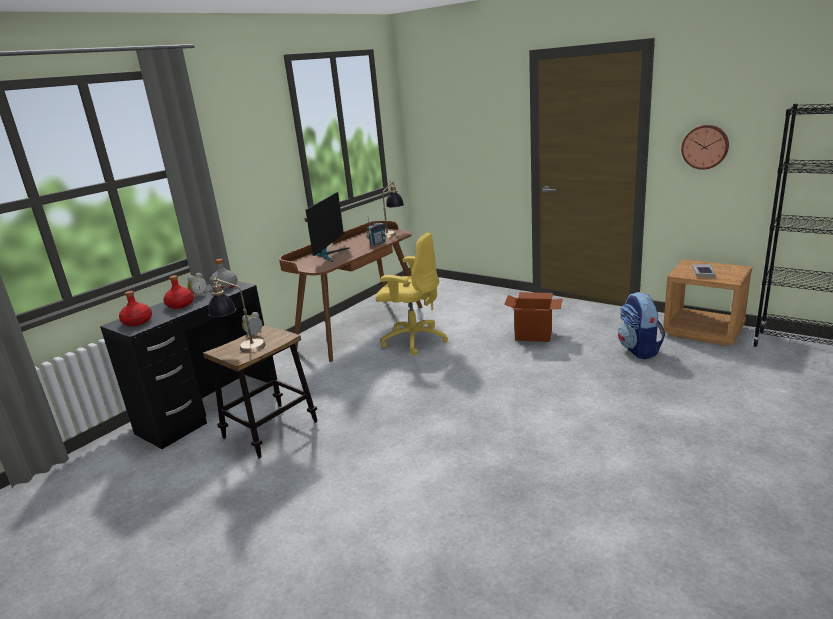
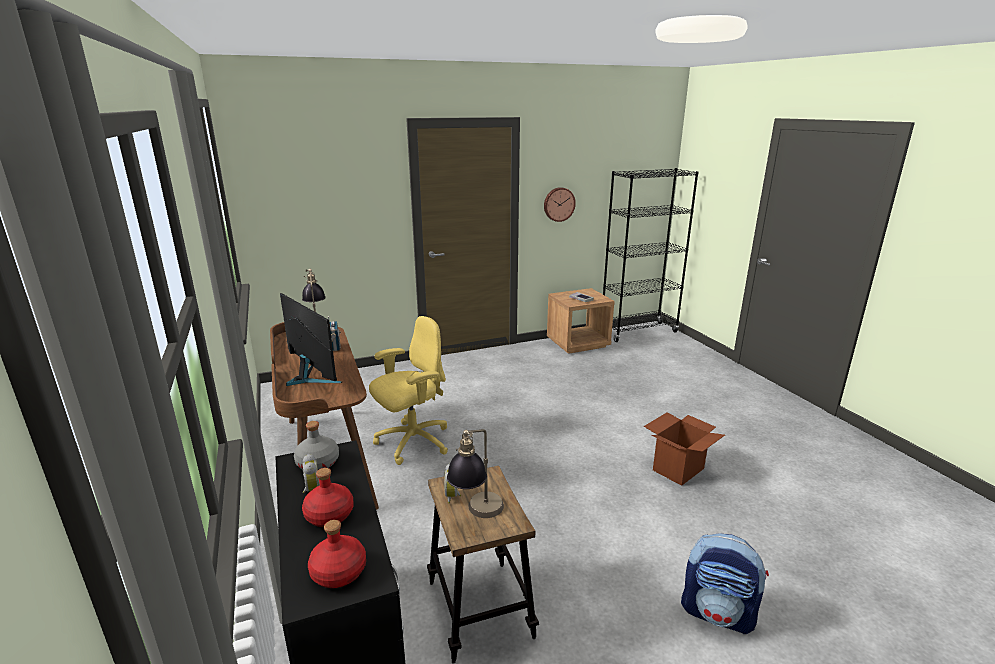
camera: 60 degrees left, 0 degrees up
(534, 335) = (496, 390): cardboard box -> cardboard box (678, 469)
(639, 350) = (575, 370): backpack -> backpack (718, 613)

